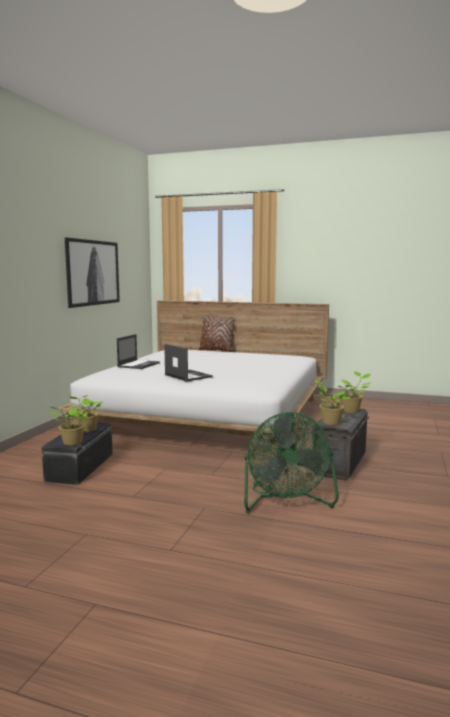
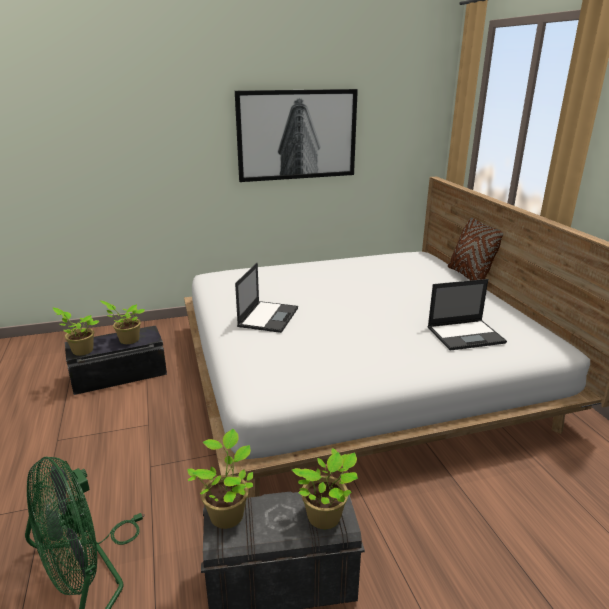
camera: 55 degrees right, 15 degrees up
(139, 365) = (292, 273): laptop -> laptop (466, 335)

